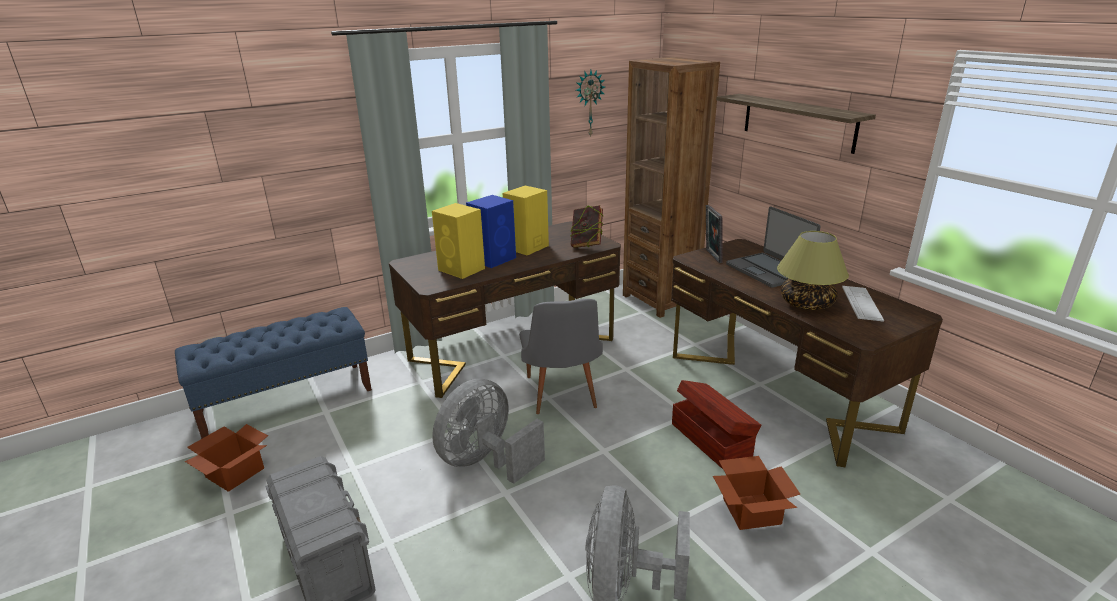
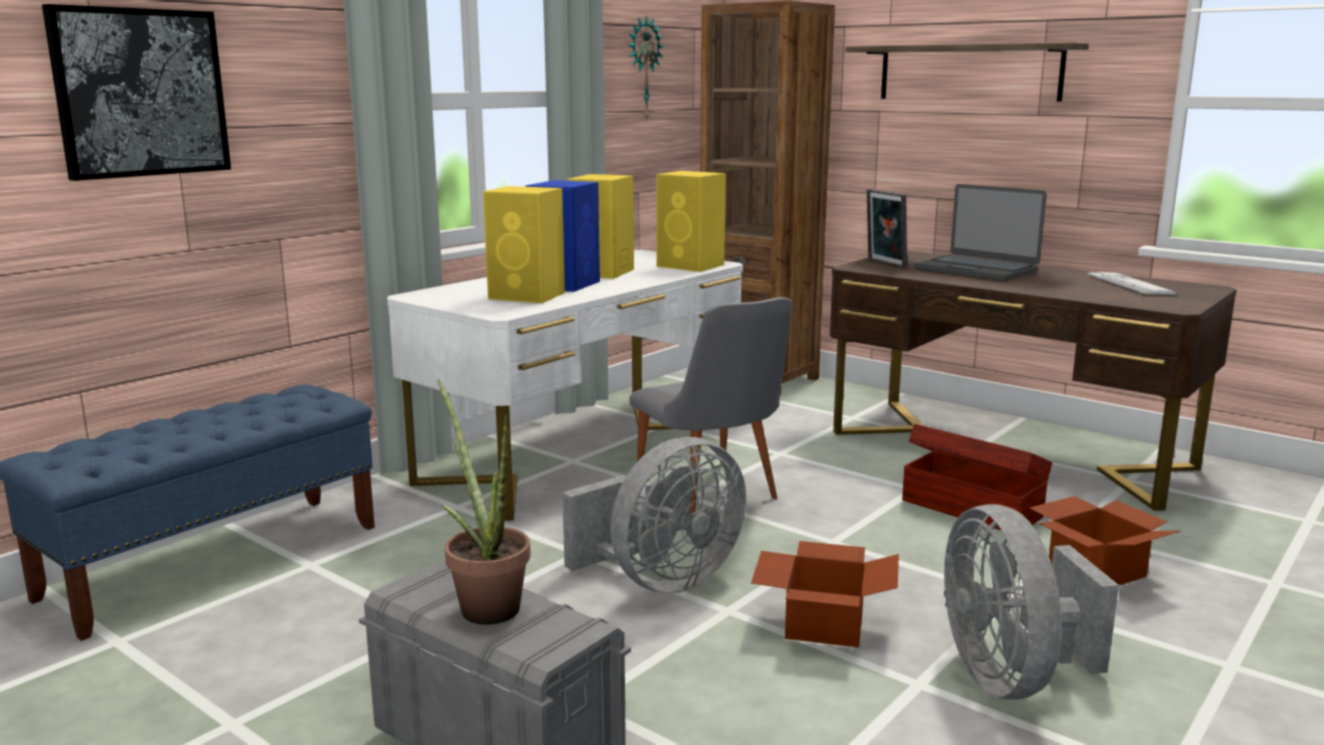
camera: 20 degrees left, 10 degrees down
(235, 472) = (192, 668): cardboard box -> cardboard box (822, 623)
(238, 159) = (140, 93): none -> picture
(311, 497) = (485, 604): none -> potted plant
(486, 462) = (662, 581): grey fan -> grey fan turned 150 degrees counterclockwise
(513, 349) = (582, 452): brown desk -> white desk
(586, 245) = (691, 266): book -> yellow speaker
(806, 303) = (1065, 289): table lamp -> none

